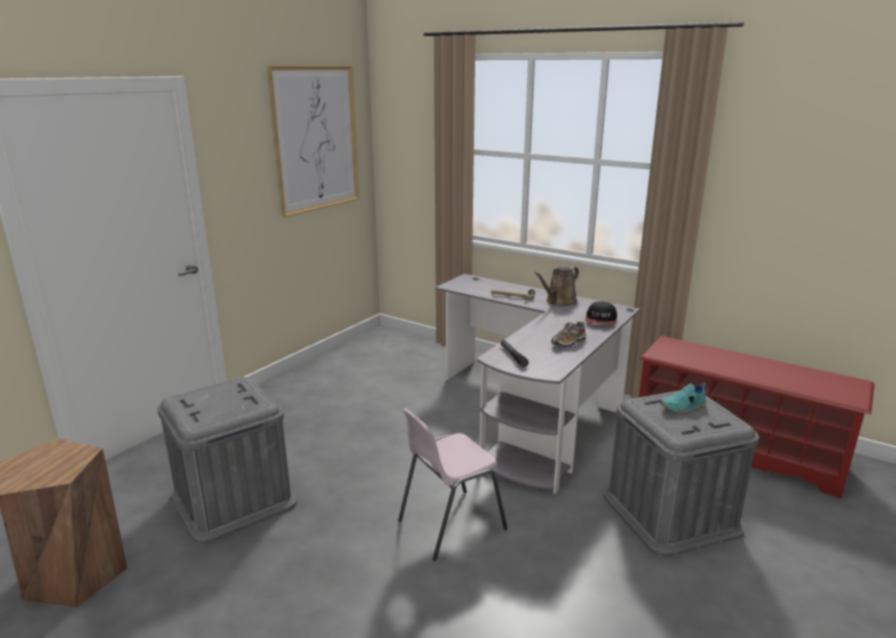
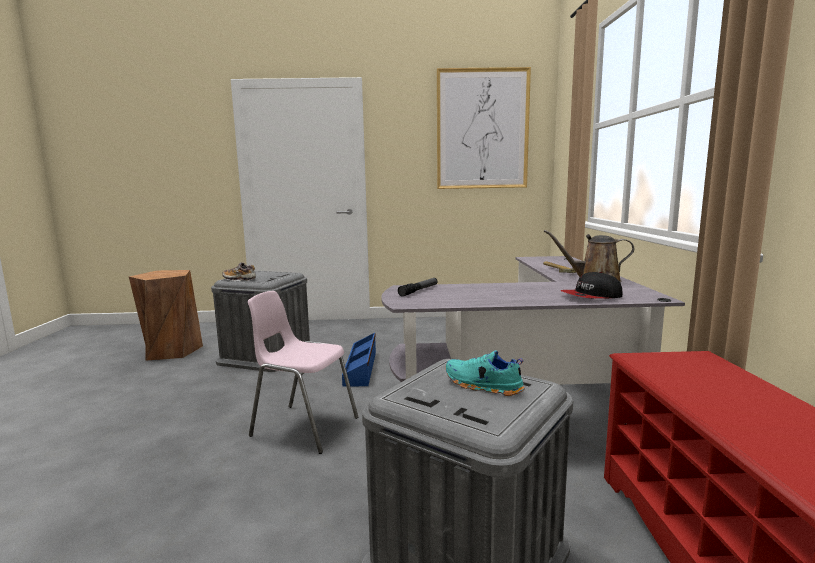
camera: 55 degrees right, 10 degrees down
(363, 453) = (361, 368): none -> blue storage box
(568, 343) = (495, 297): shoe -> shoe (239, 279)

